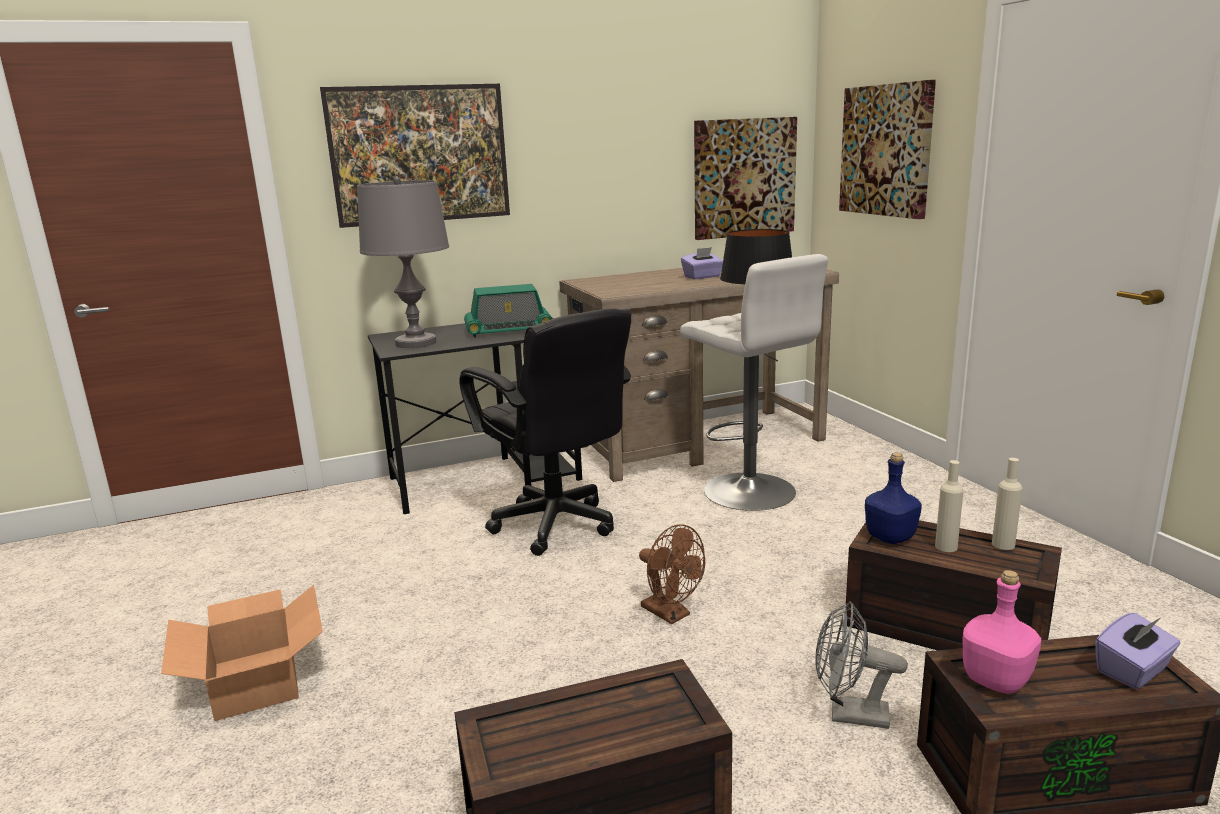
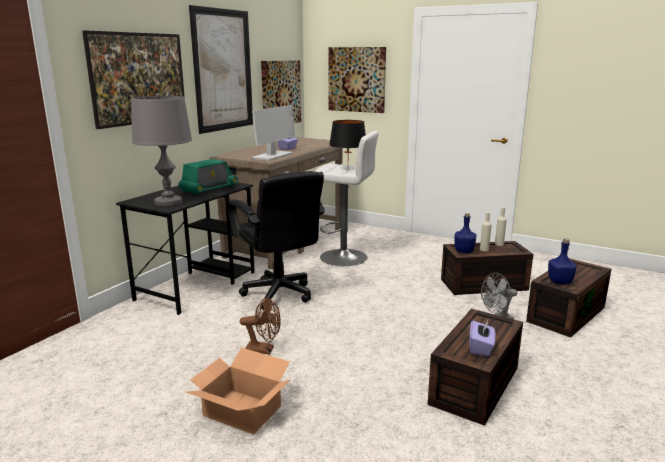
camera: 40 degrees left, 0 degrees up
(559, 528) = (280, 295): black office chair -> black office chair turned 45 degrees clockwise
(600, 139) = (223, 70): none -> picture
(641, 288) = (272, 156): none -> monitor
(671, 614) = (389, 312): brown fan -> brown fan (264, 350)
(995, 681) = (560, 282): pink bottle -> blue bottle
(1133, 670) = (583, 268): purple tissue box -> purple tissue box (481, 348)

